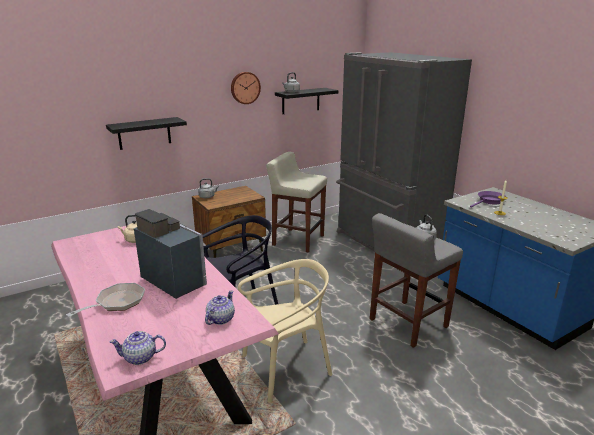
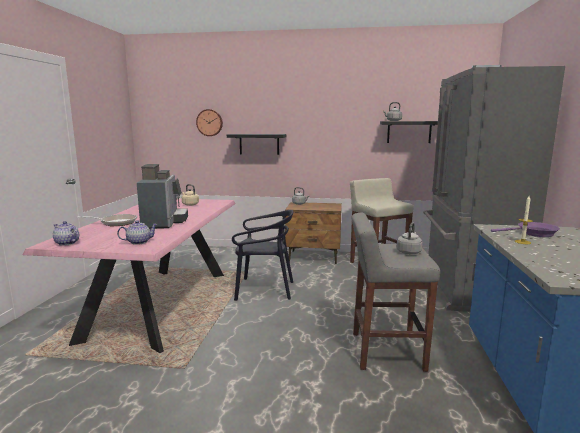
camera: 40 degrees right, 10 degrees down
(245, 87) = (349, 115): wall clock -> wall clock (209, 122)
(286, 368) = (234, 335): beige chair -> none

